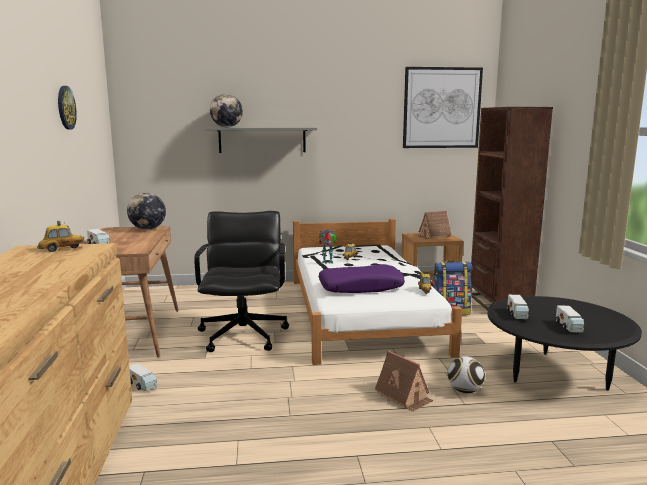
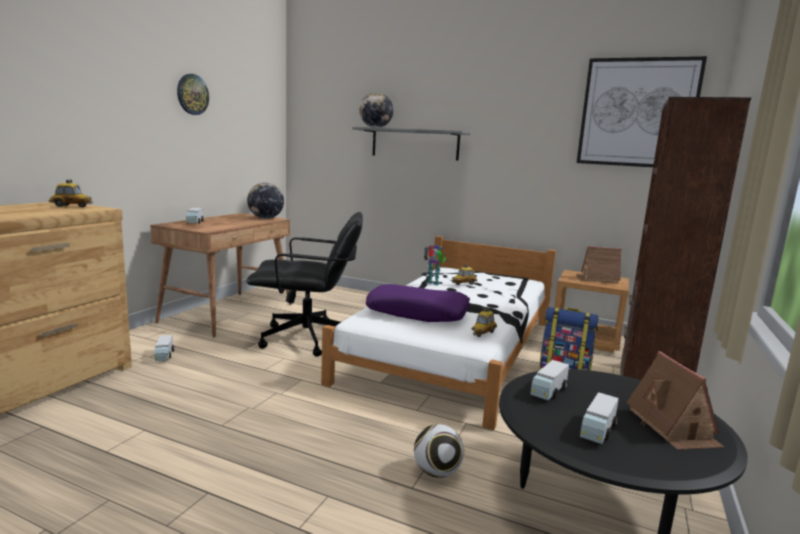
camera: 30 degrees right, 0 degrees up
(244, 335) = (308, 339): black office chair -> black office chair turned 60 degrees clockwise
(404, 396) = (357, 450): toy house -> toy house (672, 426)

